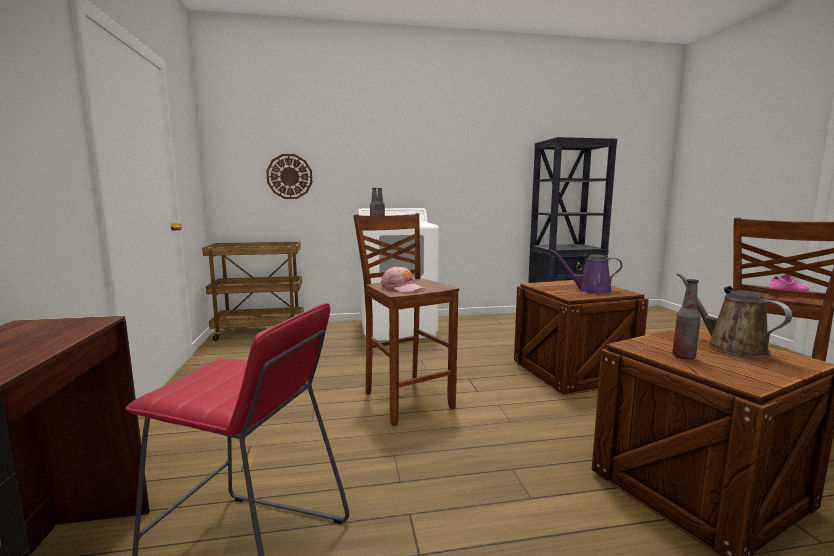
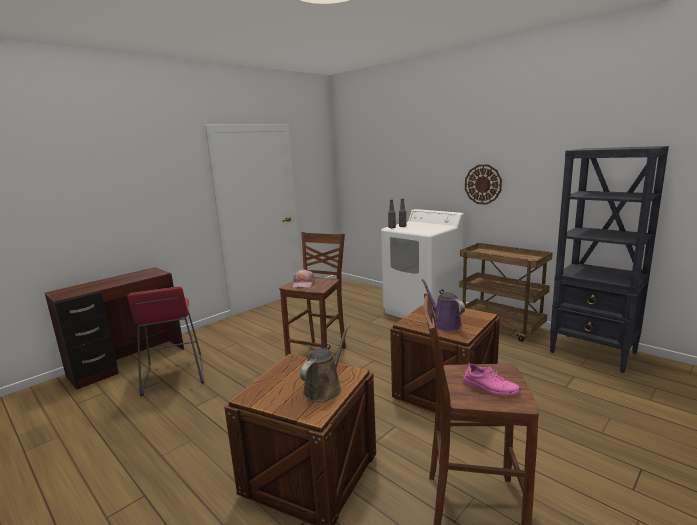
camera: 55 degrees right, 5 degrees up
(261, 331) = (351, 287): brown cart -> brown cart (501, 327)
(289, 176) = (376, 182): wall clock -> wall clock (483, 184)
(683, 357) = (283, 376): bottle -> none

